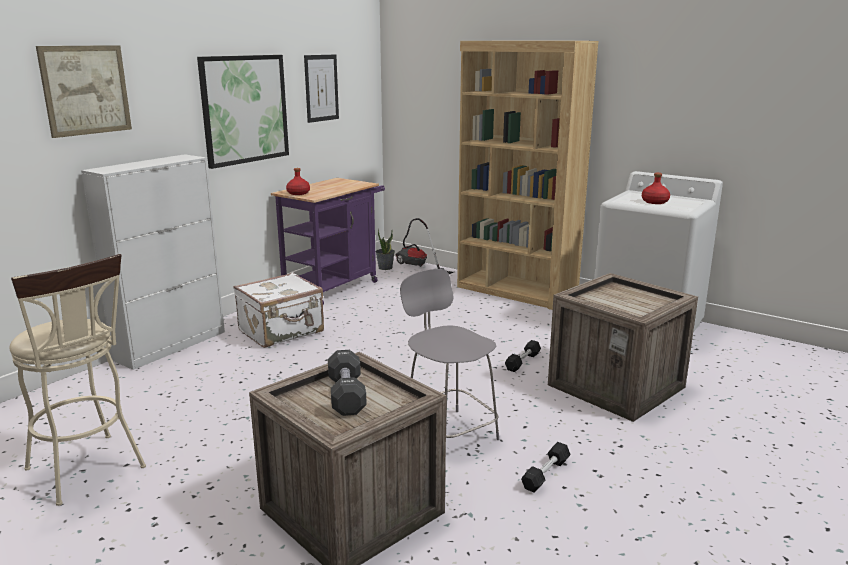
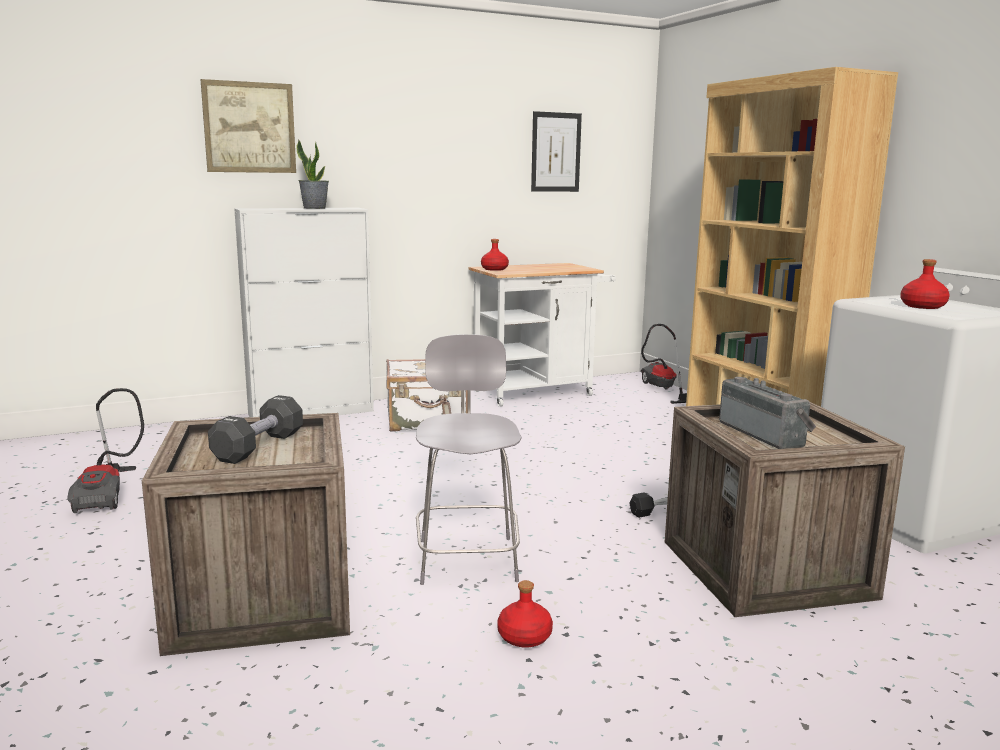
camera: 30 degrees right, 5 degrees down
(90, 471) = (108, 494): beige stool -> vacuum cleaner
(244, 109) = (443, 167): picture -> none
(335, 286) = (539, 392): purple cart -> white cart
(385, 267) = (621, 384): potted plant -> potted plant (314, 208)
(545, 474) = (524, 637): black dumbbell -> red bottle
(620, 303) = (764, 434): none -> radio

